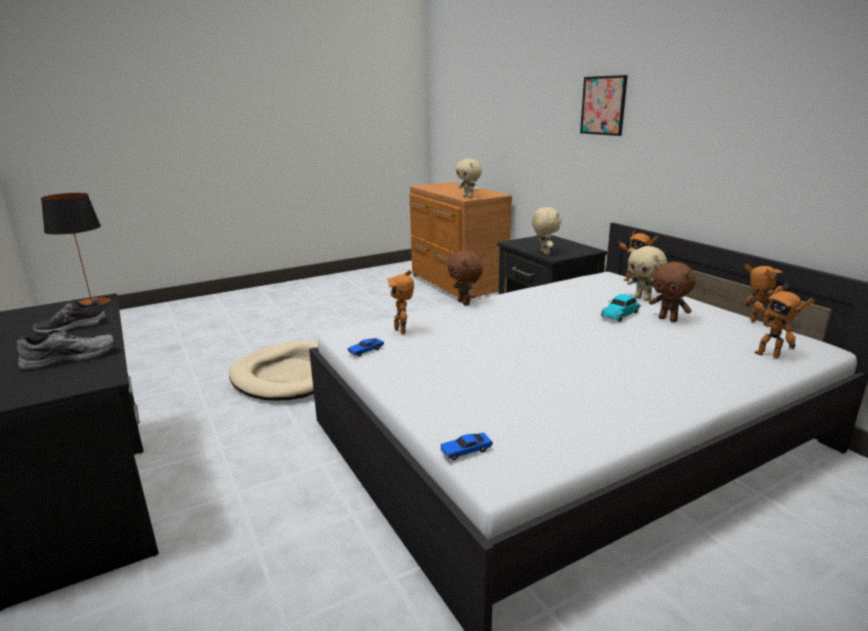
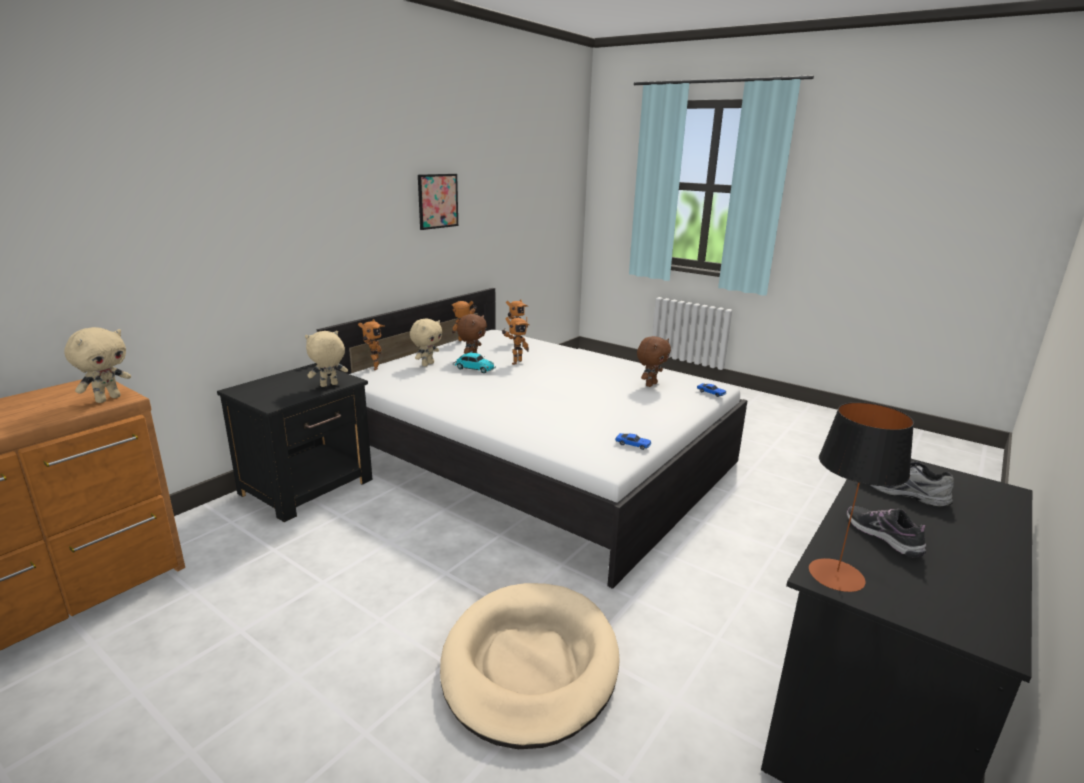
camera: 115 degrees left, 0 degrees up
(72, 327) = (883, 536): shoe -> shoe turned 150 degrees counterclockwise
(402, 330) = (576, 438): toy robot -> toy robot (515, 362)
(464, 303) = (478, 425): brown plush toy -> brown plush toy (650, 384)
(603, 105) = (262, 205): picture -> picture (438, 201)

